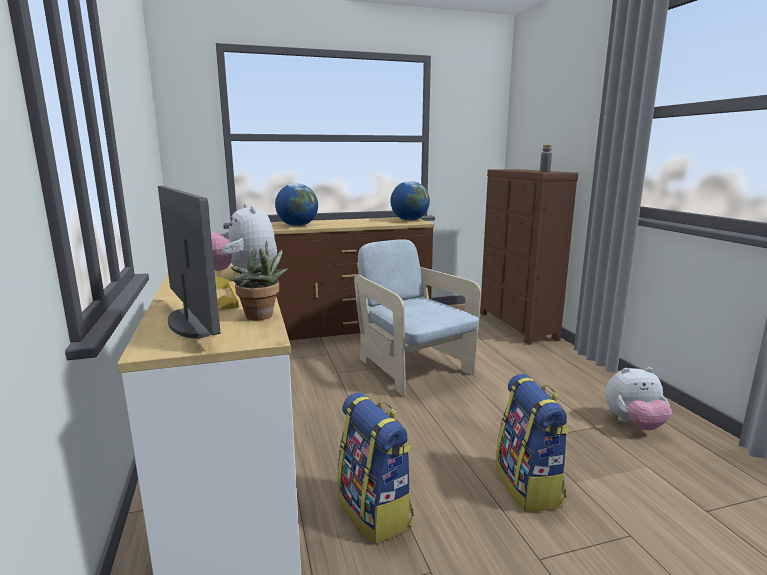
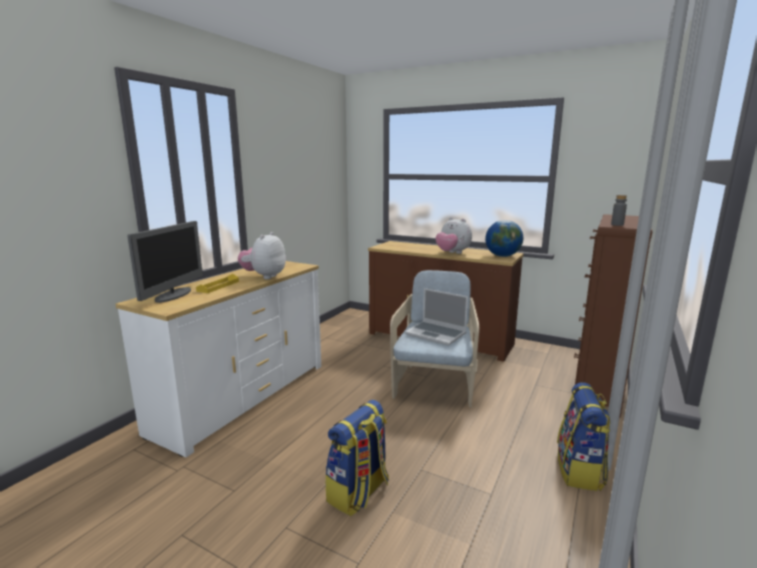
camera: 45 degrees right, 0 degrees up
(262, 317) = (198, 300): potted plant -> none
(297, 226) = (405, 248): globe -> none
(376, 512) = (264, 448): backpack -> backpack (580, 471)
(422, 309) = (436, 334): none -> laptop
(634, 424) = (533, 514): plush toy -> plush toy (452, 253)

